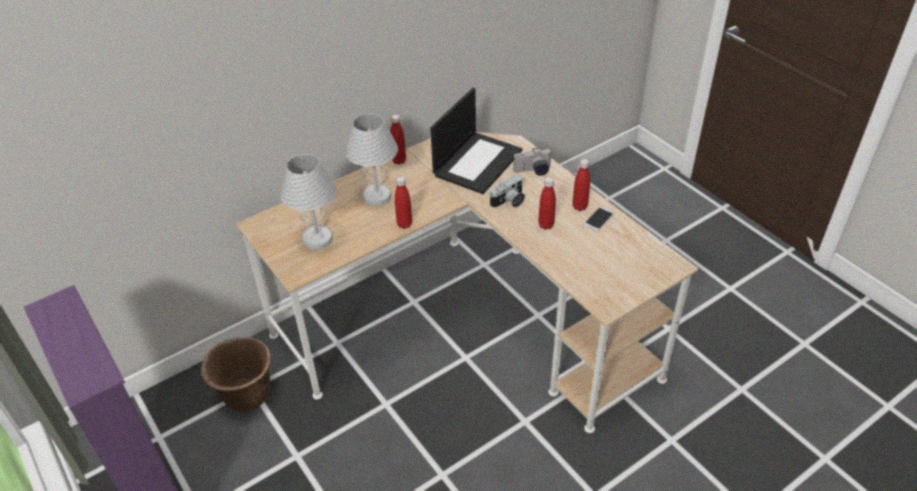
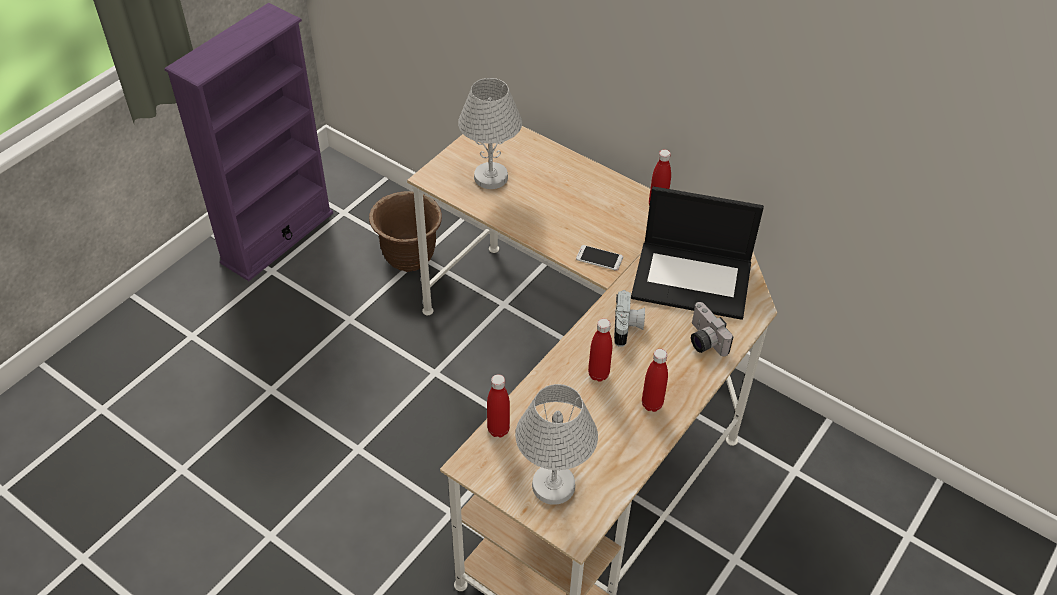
camera: 70 degrees right, 5 degrees up
(377, 197) = (581, 204): white table lamp -> white table lamp (552, 486)
(404, 224) = (544, 240): red bottle -> red bottle (498, 430)
(509, 202) = (628, 327): camera -> camera turned 120 degrees counterclockwise
(599, 219) = (635, 430): phone -> phone (599, 258)

